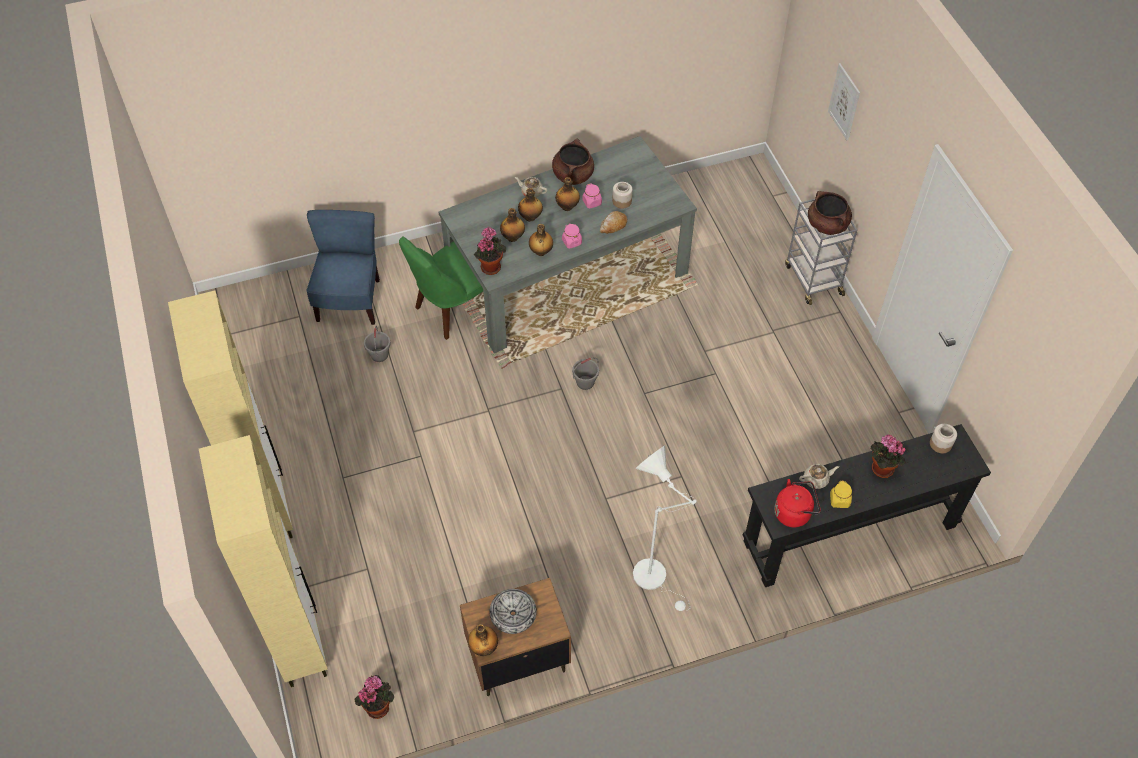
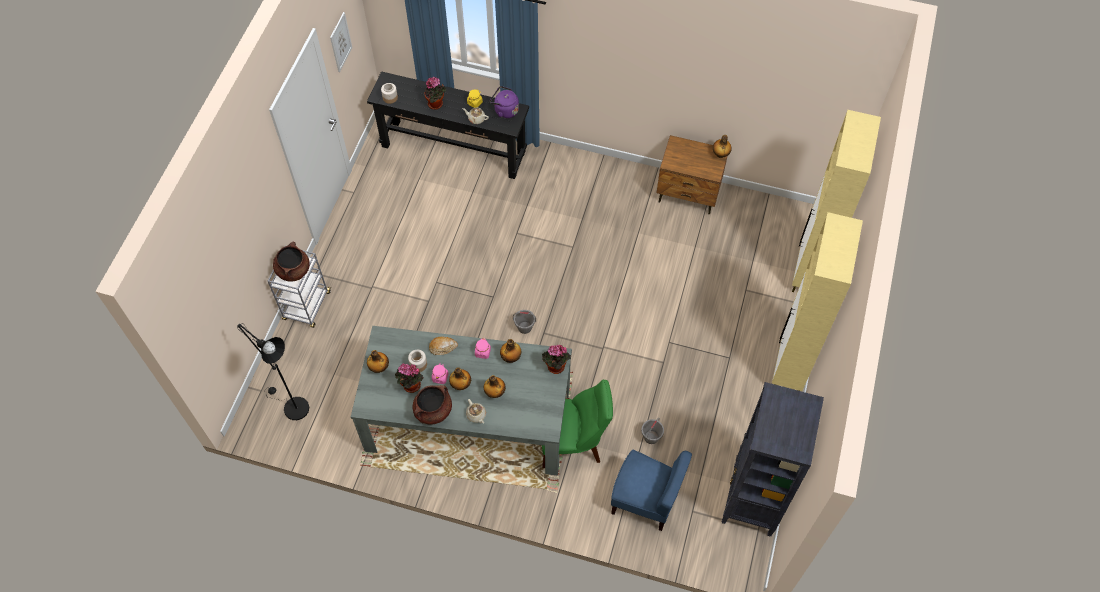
camera: 145 degrees left, 5 degrees up
(244, 354) = (751, 501): none -> black bookcase
(350, 301) = (645, 500): blue chair -> blue chair turned 105 degrees counterclockwise
(378, 705) = (780, 213): potted plant -> potted plant (410, 386)
(513, 237) = (521, 382): bottle -> bottle (379, 367)
(513, 614) = (693, 161): bowl -> none
(655, 578) = (581, 189): white floor lamp -> none
(732, 199) = (292, 406): none -> black floor lamp
(794, 513) = (505, 110): red kettle -> purple kettle
(844, 102) = (233, 256): picture -> picture (340, 42)

